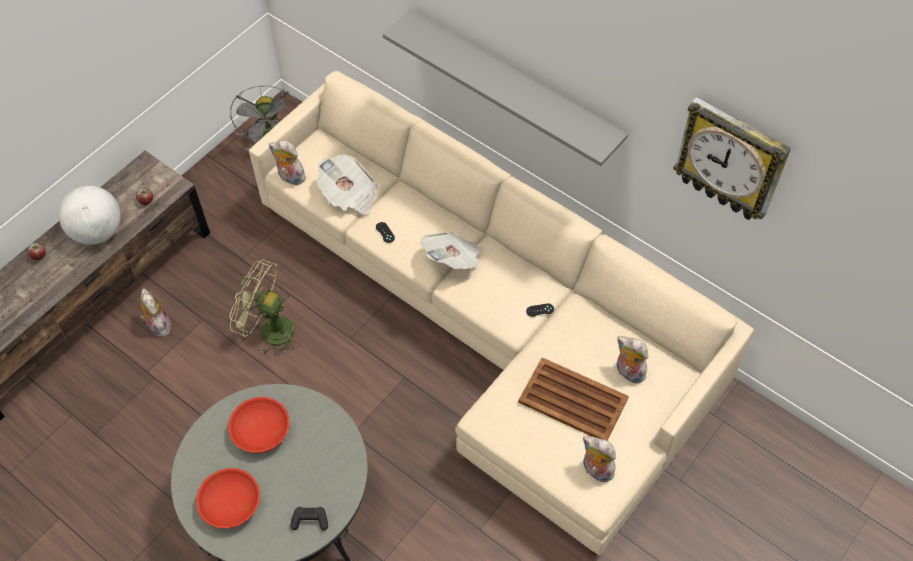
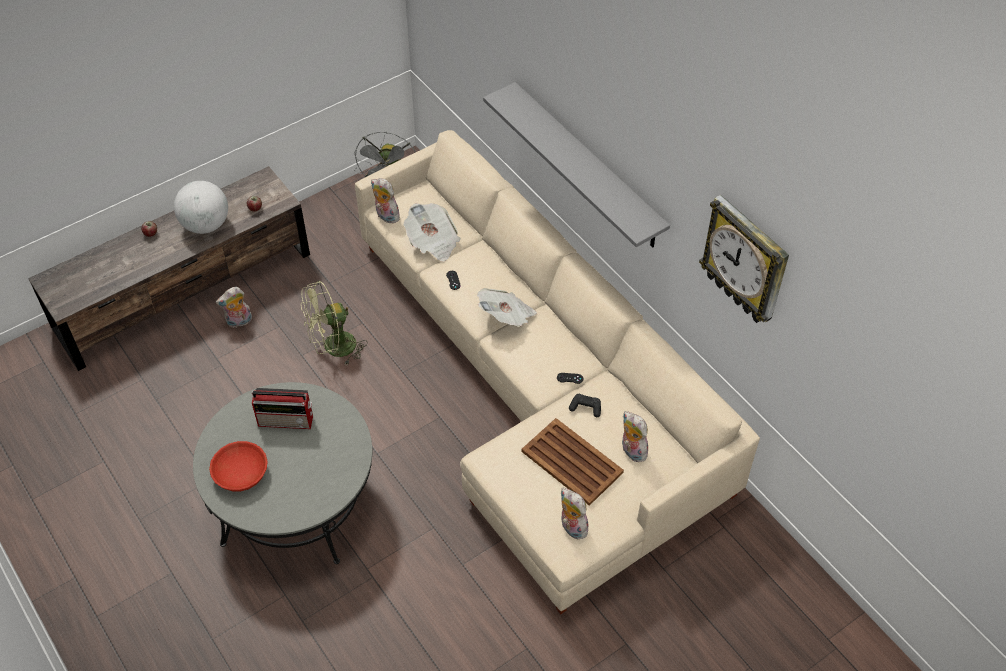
camera: 15 degrees right, 5 degrees down
(158, 325) = (239, 322): plush toy -> plush toy turned 105 degrees counterclockwise
(261, 431) = (287, 420): red bowl -> radio
(269, 330) = (333, 348): green fan -> green fan turned 60 degrees counterclockwise
(310, 520) = (303, 504): black game controller -> black game controller (585, 408)

